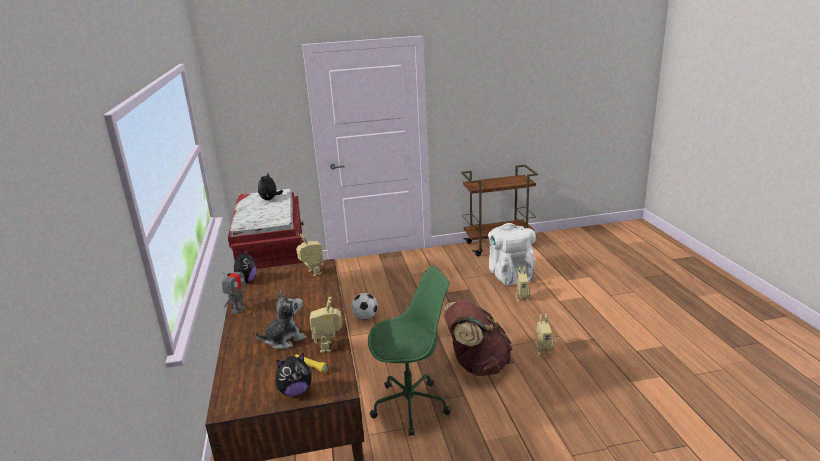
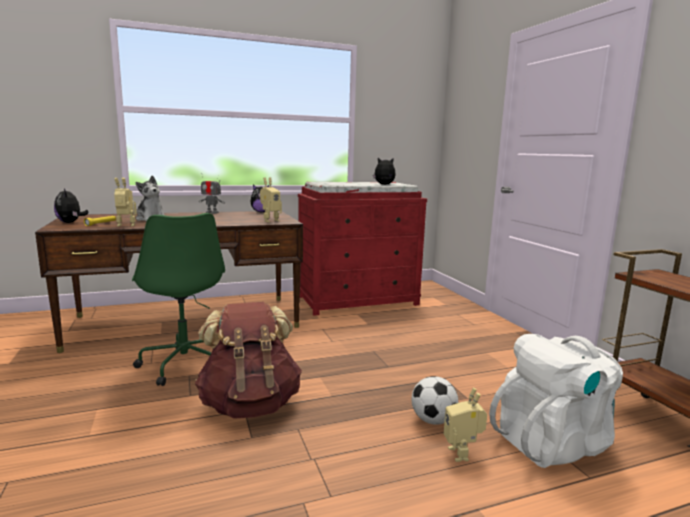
camera: 80 degrees right, 10 degrees down
(365, 317) = (361, 333): football -> football (433, 420)
(543, 351) = (280, 470): toy robot -> none

